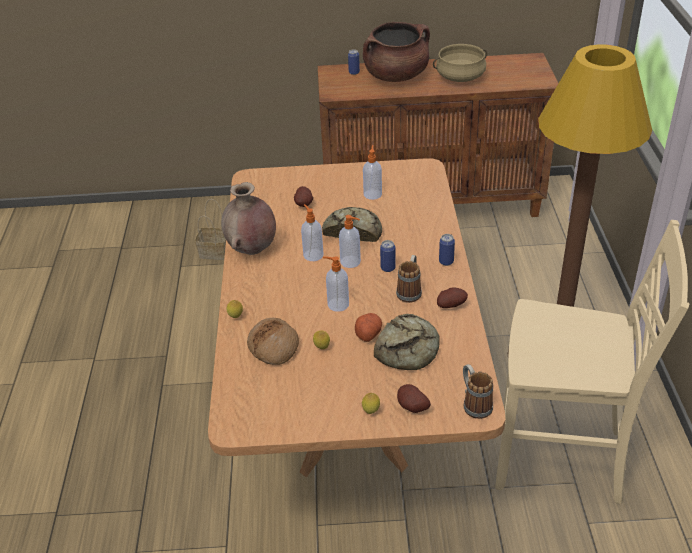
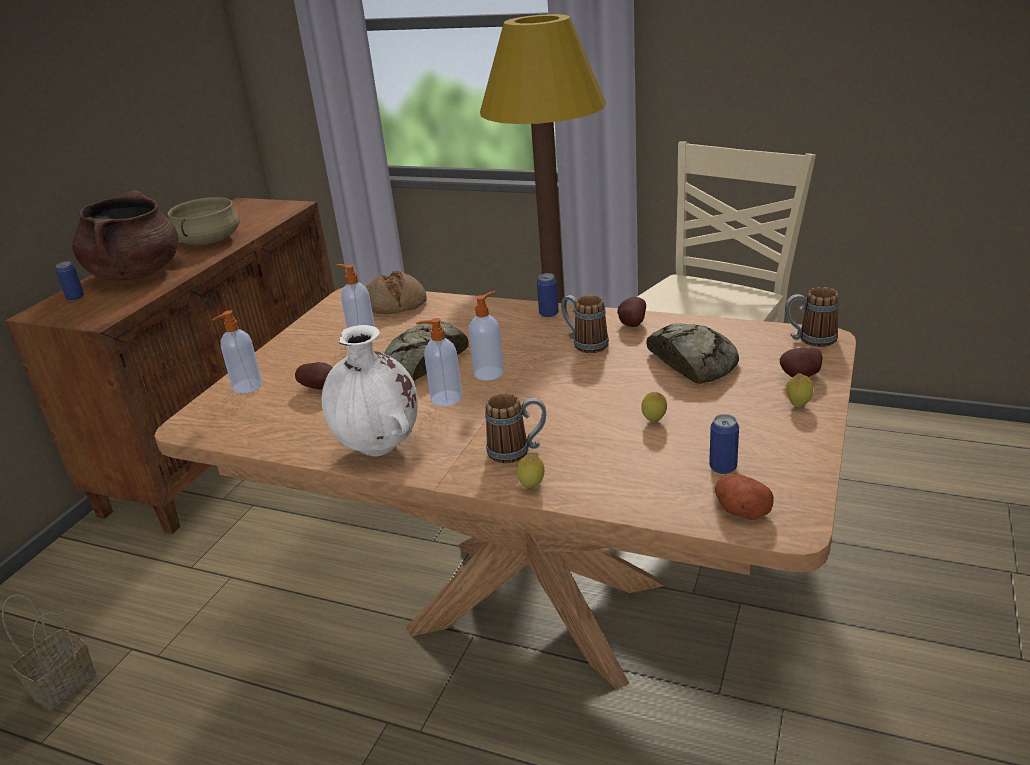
camera: 65 degrees left, 10 degrees down
(252, 250) = (380, 448): brown vase -> white vase
(268, 301) = (517, 451): none -> mug
(274, 347) = (626, 461): bread -> bread (395, 304)
(337, 304) = (571, 396): soap dispenser -> soap dispenser (246, 387)
(368, 333) = (646, 383): potato -> potato (741, 510)
(388, 268) = (526, 350): can -> can (723, 467)

